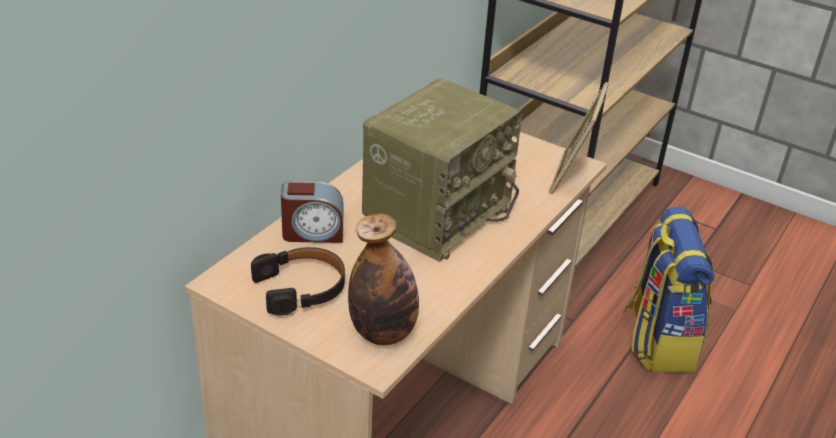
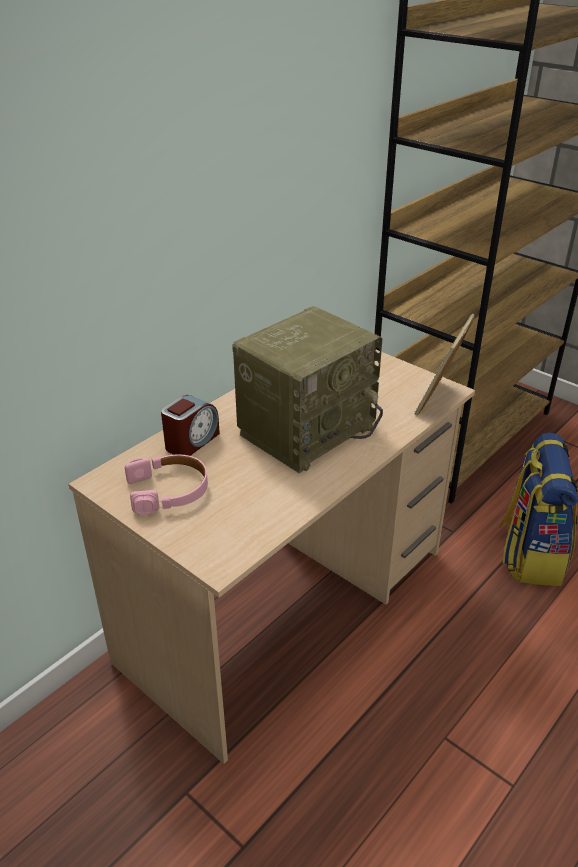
camera: 10 degrees right, 0 degrees up
(301, 288) = (169, 490): black headphones -> pink headphones
(313, 232) = (191, 442): alarm clock -> alarm clock turned 60 degrees counterclockwise
(383, 332) = (232, 535): bottle -> none

